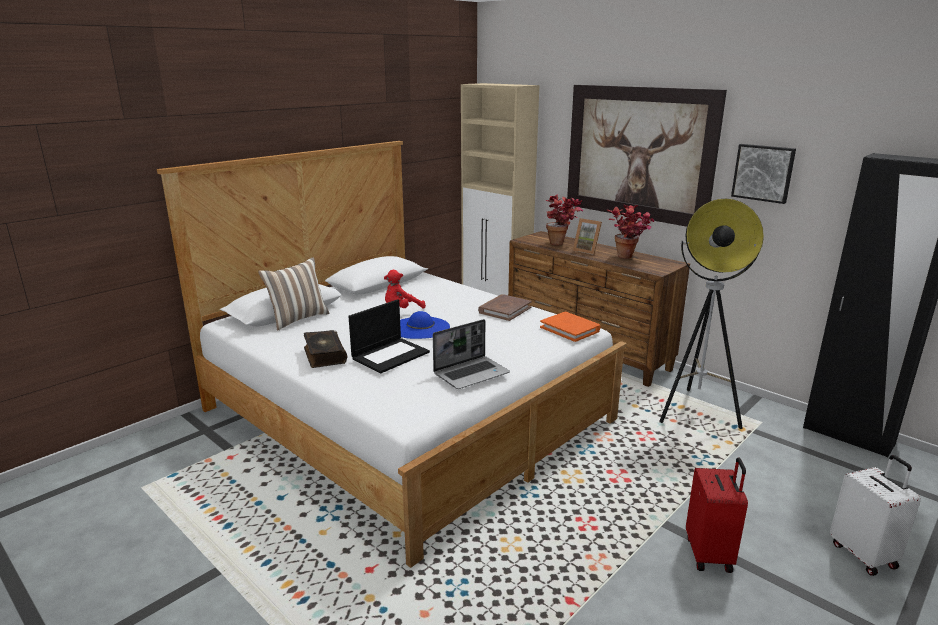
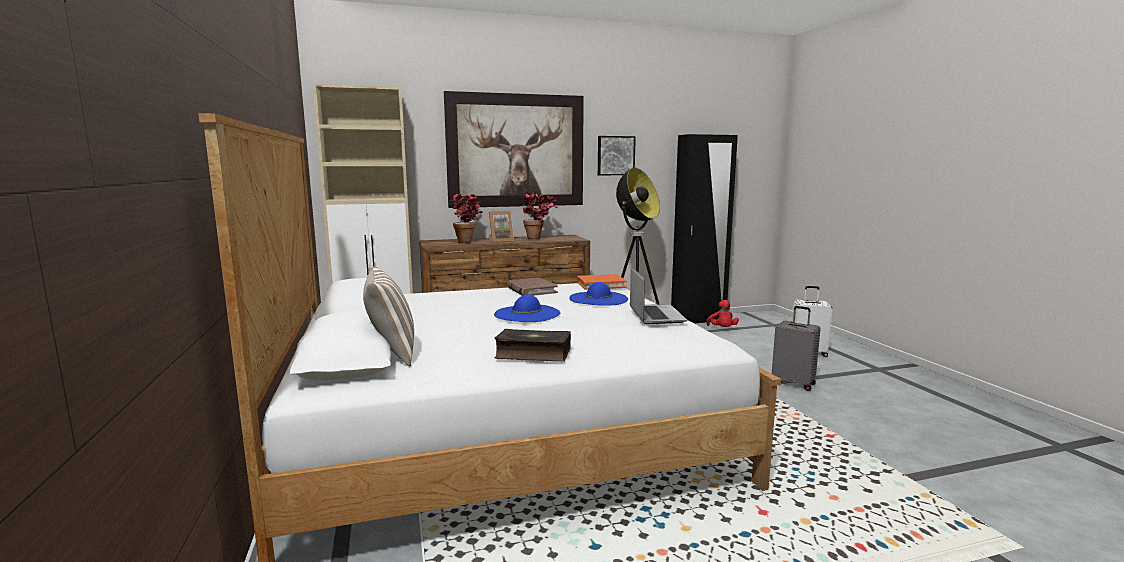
camera: 60 degrees left, 10 degrees down
(390, 355) = (580, 330): laptop -> none
(401, 309) = (460, 314): red plush toy -> red plush toy (722, 329)
(510, 340) = (598, 298): none -> blue hat
(710, 554) = (793, 383): red suitcase -> grey suitcase

